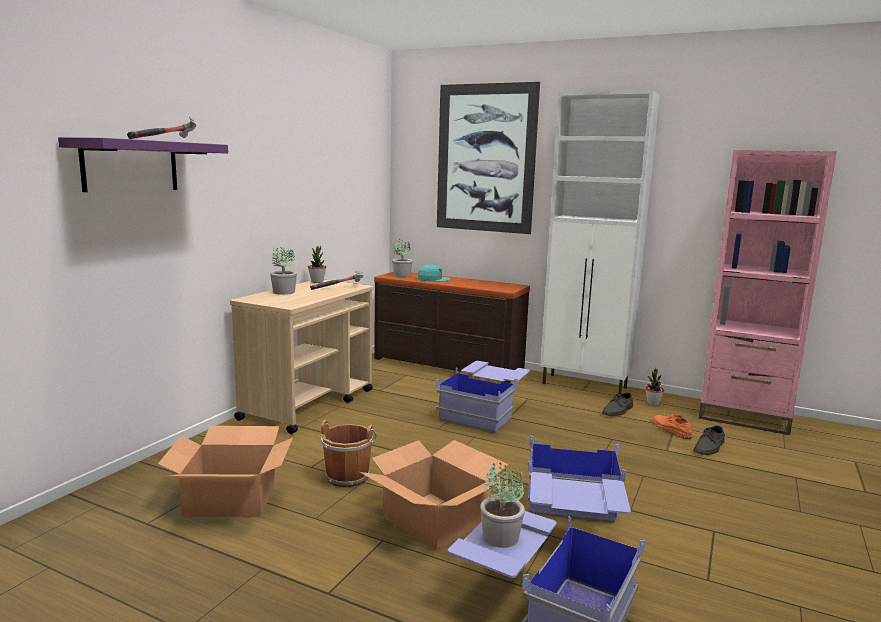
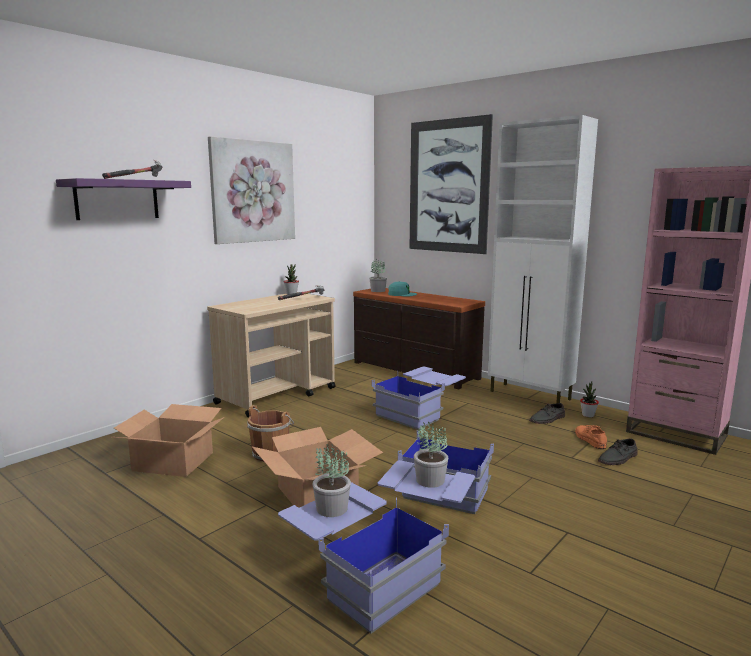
camera: 15 degrees right, 0 degrees up
(276, 158) = (253, 191): none -> picture
(284, 292) = (255, 301): potted plant -> potted plant (430, 480)

